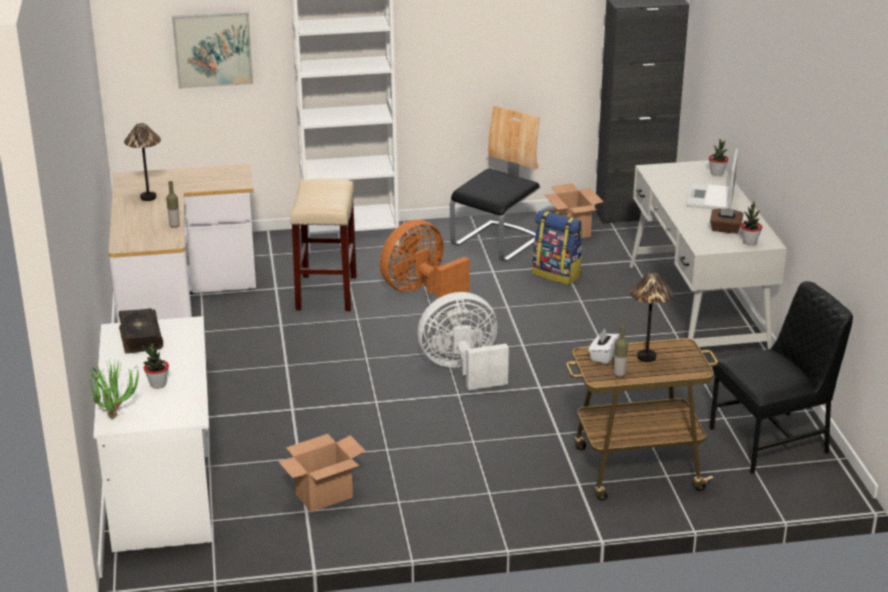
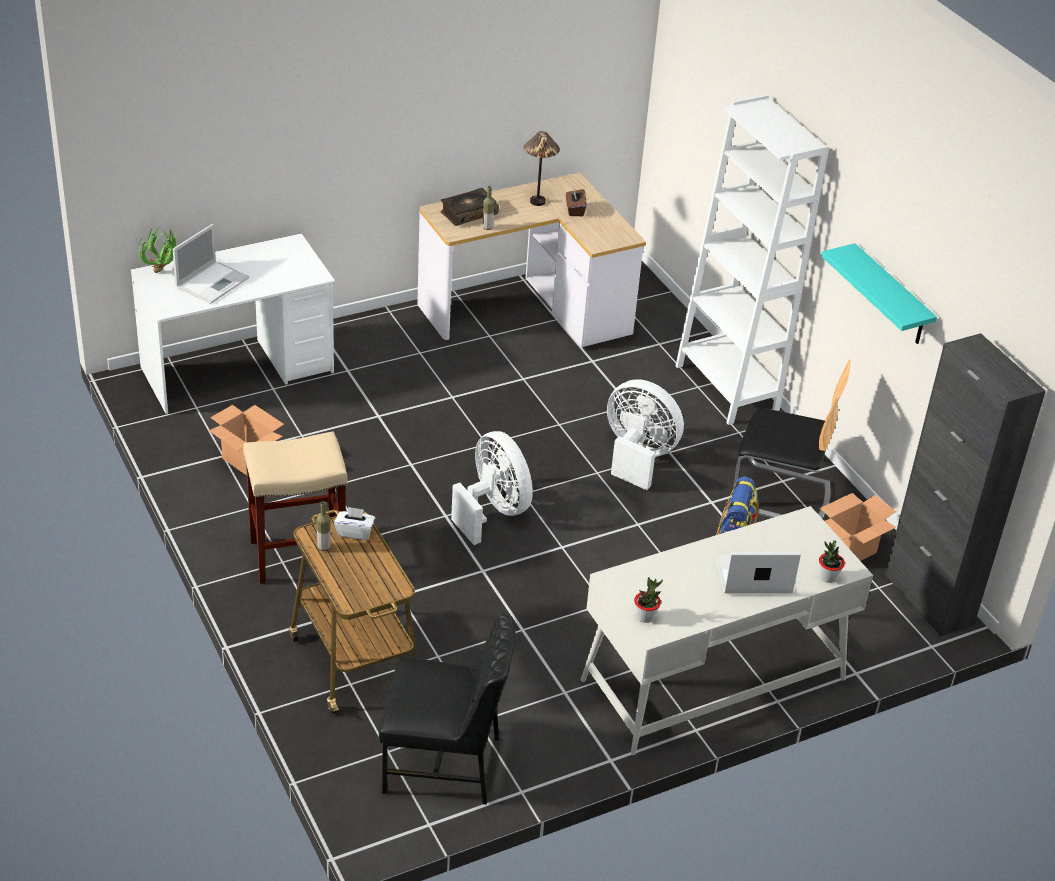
camera: 70 degrees right, 10 degrees up
(140, 338) = (285, 257): book -> book (468, 213)
(158, 384) = (213, 282): potted plant -> laptop
(213, 49) = (711, 125): picture -> none
(327, 293) = (599, 395): beige stool -> beige stool (296, 556)
(421, 291) = (638, 457): orange fan -> white fan
(495, 40) = (891, 296): none -> turquoise shelf
(646, 357) = (364, 563): table lamp -> none
(725, 229) = (669, 594): brown tissue box -> brown tissue box (574, 210)
(771, 441) = (444, 764): black chair -> black chair turned 45 degrees counterclockwise

